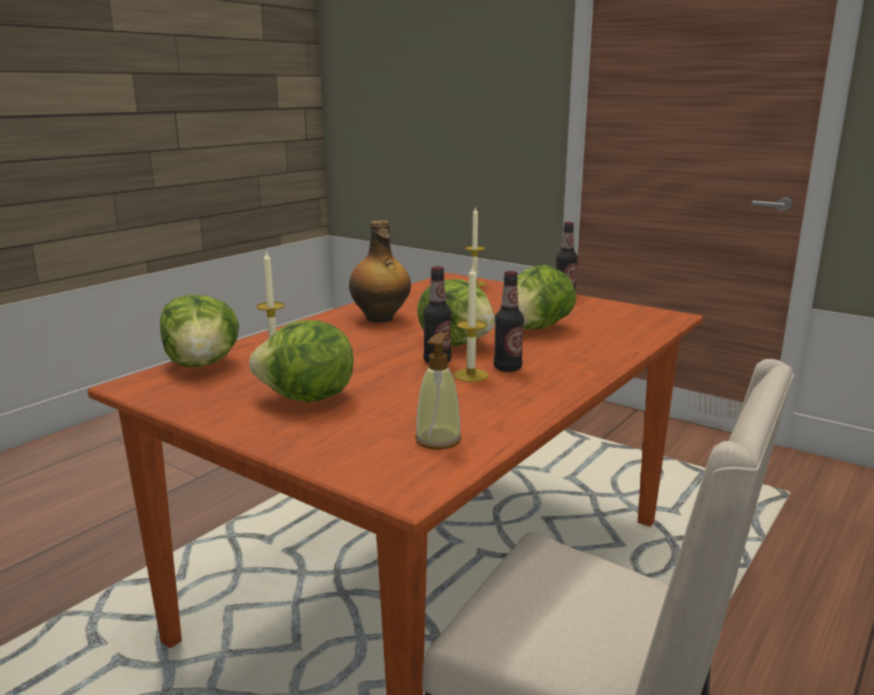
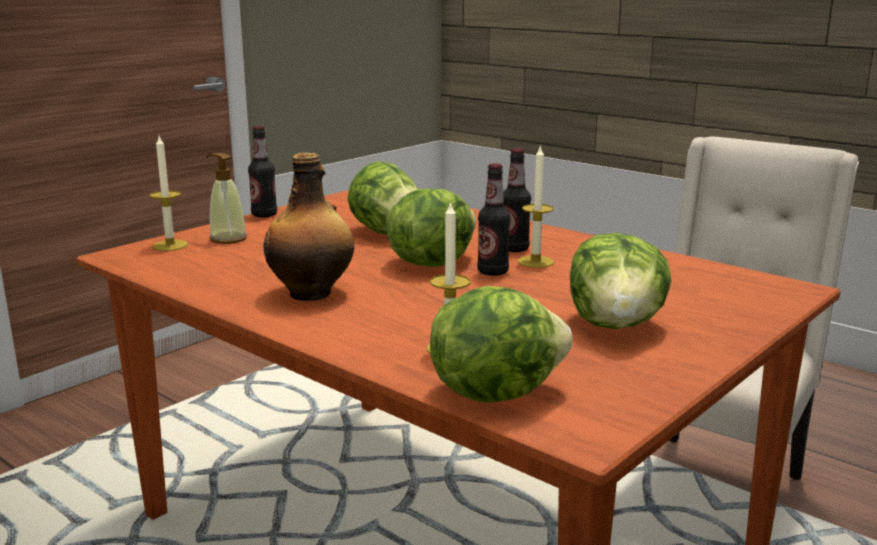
camera: 85 degrees left, 0 degrees up
(438, 440) = (696, 277): soap dispenser -> soap dispenser (228, 239)

